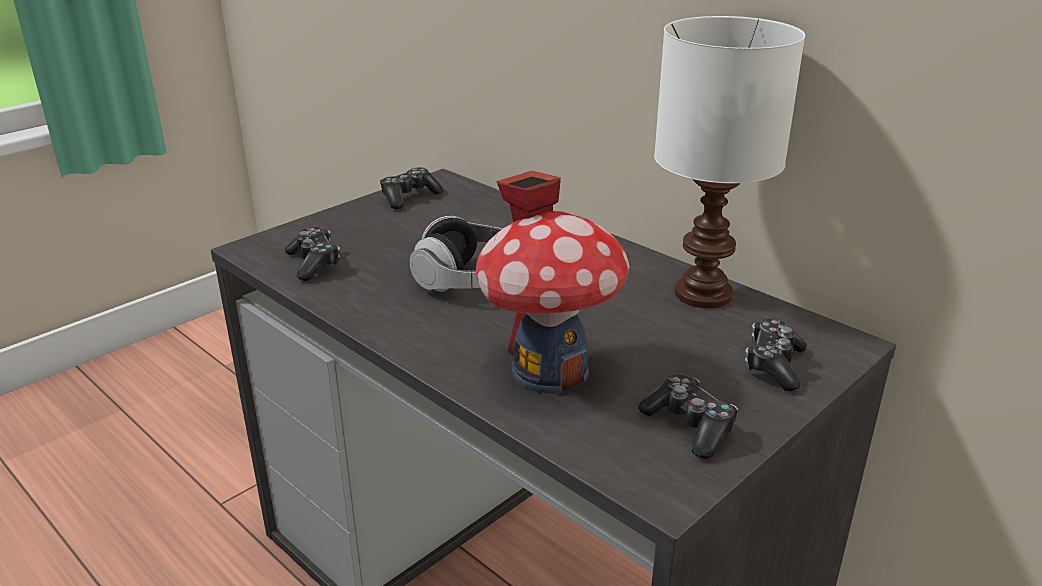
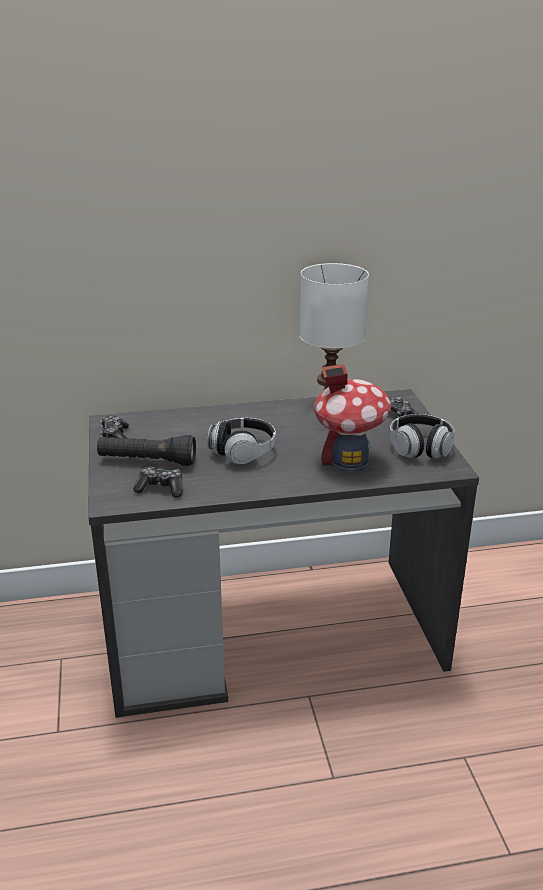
camera: 55 degrees left, 0 degrees up
(371, 233) = (147, 461): none -> black flashlight
(690, 426) = (420, 448): game controller -> headphones

